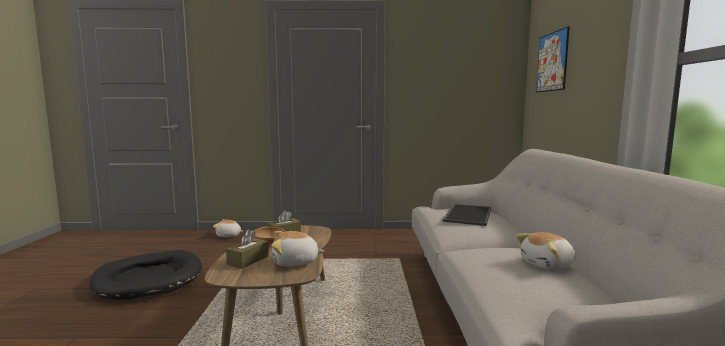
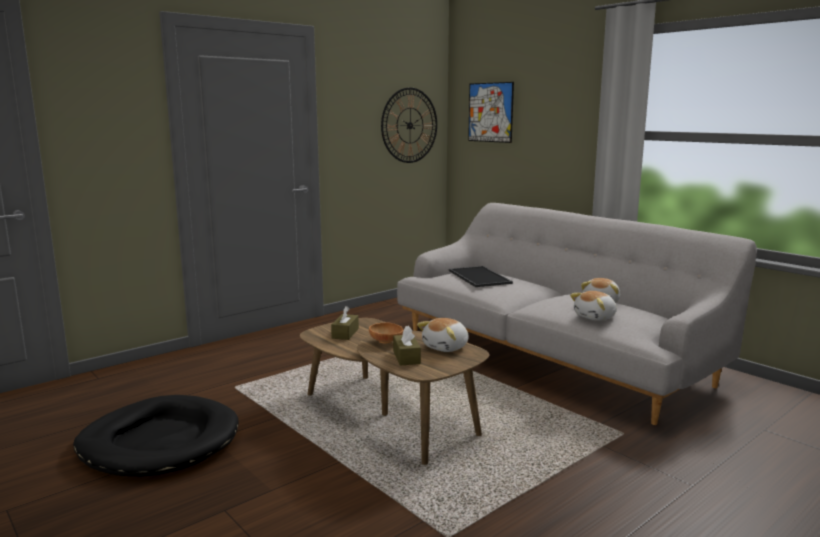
camera: 40 degrees left, 5 degrees up
(228, 236) = (143, 370): plush toy -> plush toy (595, 317)
(480, 80) = (409, 125): none -> wall clock

